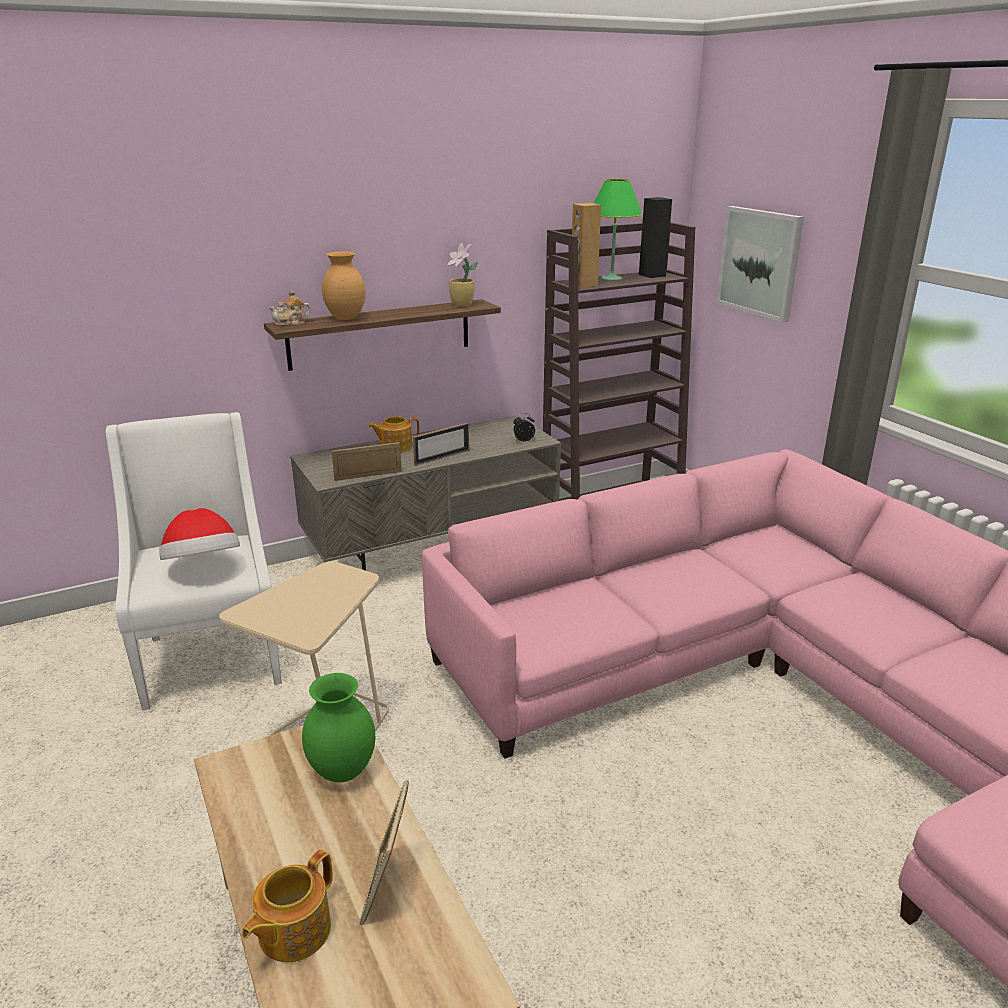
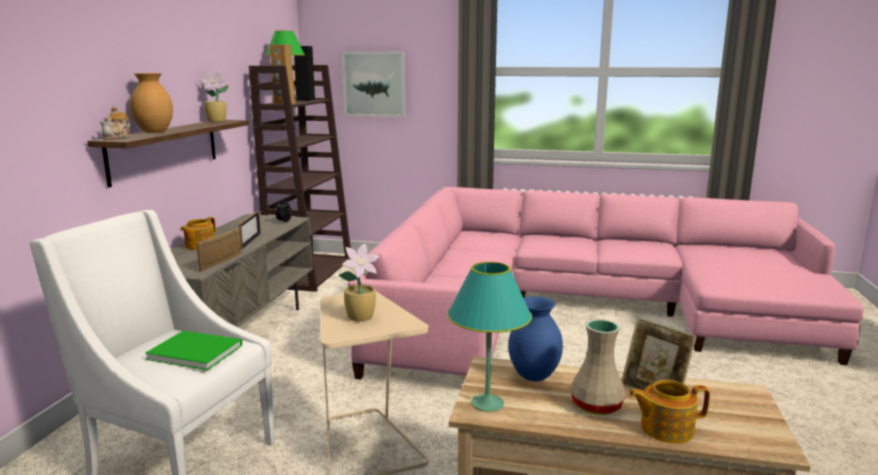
camera: 50 degrees left, 10 degrees down
(203, 566) = (194, 351): hat -> green book
(249, 767) = (488, 403): none -> turquoise table lamp
(292, 931) = (665, 428): teapot -> teapot turned 105 degrees clockwise
(299, 603) = (362, 317): none -> potted plant
(306, 850) = (596, 406): none -> beige vase
(341, 771) = (533, 377): green vase -> blue vase

